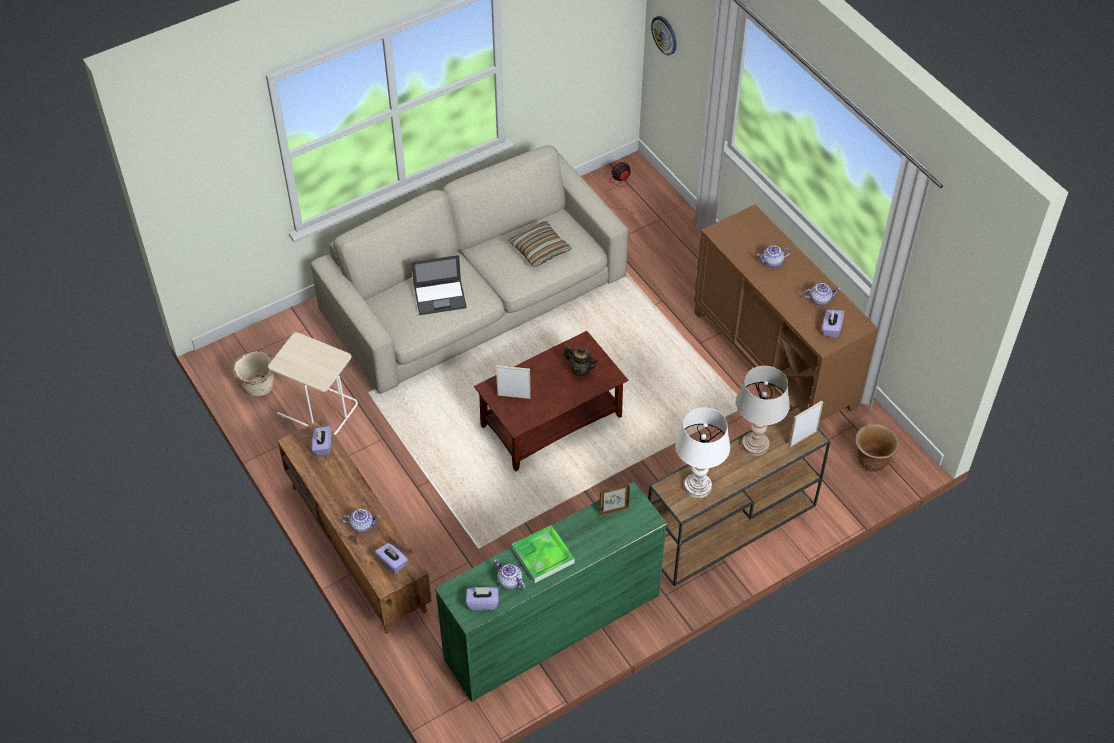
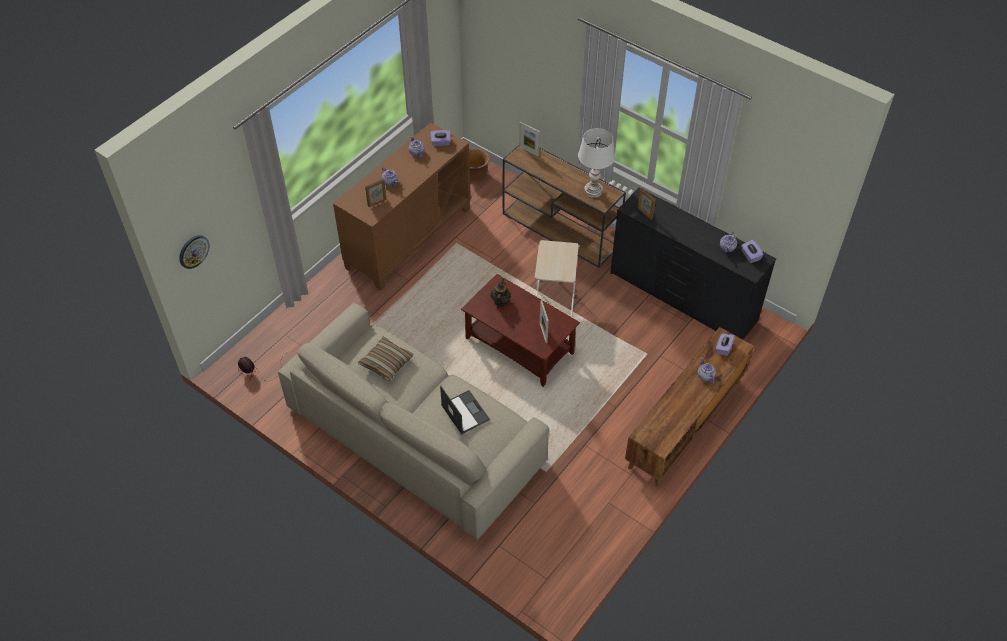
camera: 110 degrees left, 0 degrees up
(258, 387) = (576, 554): beige planter -> none
(317, 408) = (577, 501): beige side table -> beige side table (555, 299)
(323, 446) = (653, 426): purple tissue box -> none
(543, 556) = (699, 237): tray -> none
(551, 627) = (682, 297): green dresser -> black dresser
(740, 242) = (377, 202): none -> picture frame
(755, 445) = (545, 171): grey table lamp -> none

